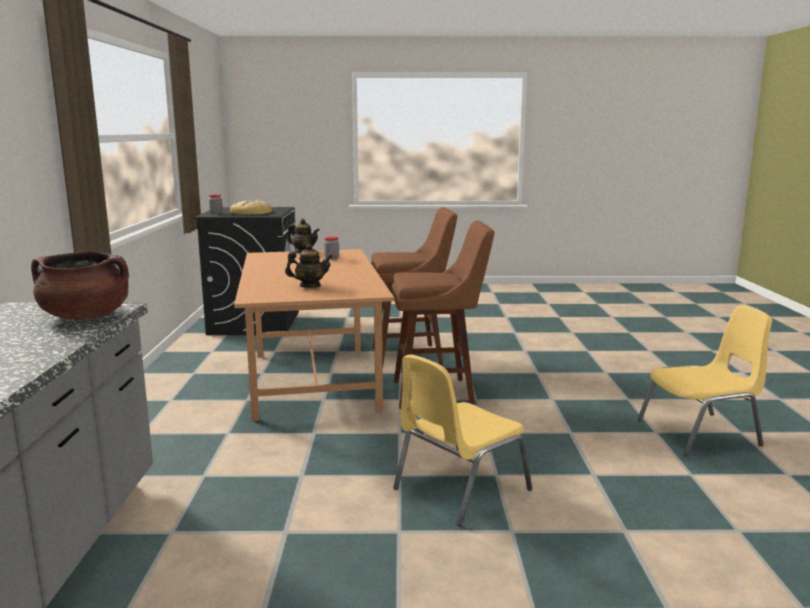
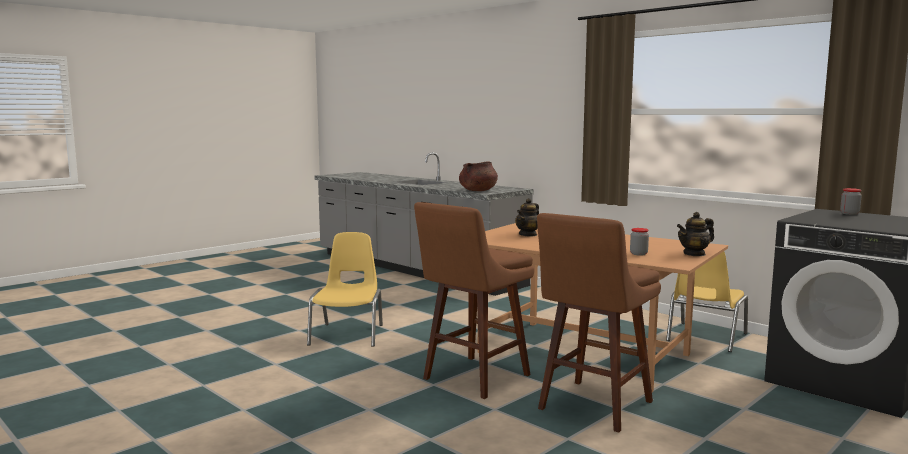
camera: 135 degrees right, 5 degrees down
(251, 212) = (845, 219): bread -> none
(700, 433) = (198, 423): yellow chair -> yellow chair (705, 337)

